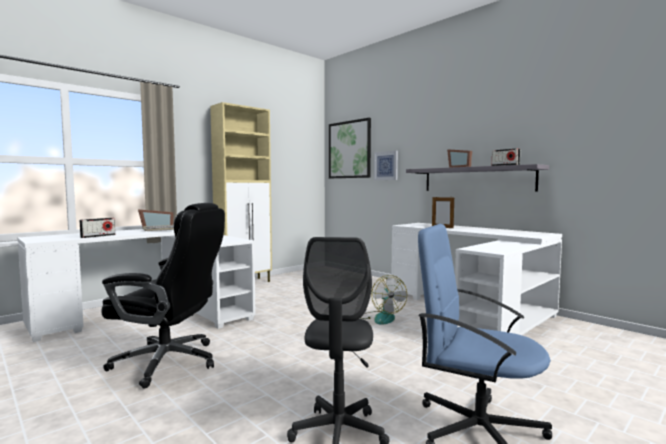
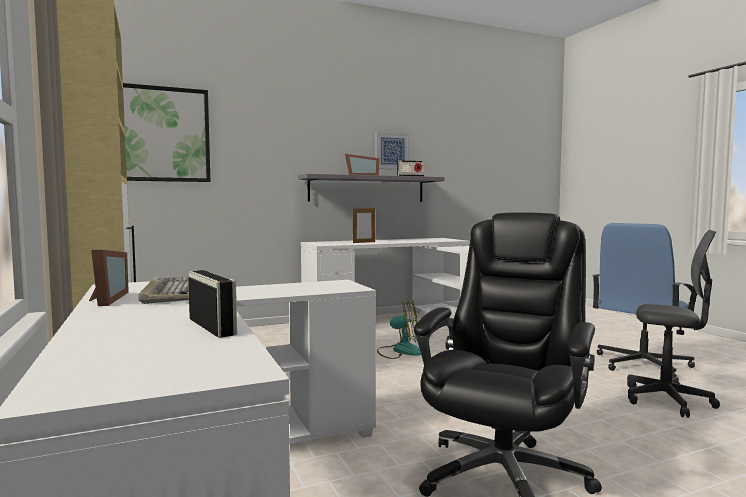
camera: 70 degrees left, 0 degrees up
(386, 165) = (240, 166): picture -> picture (391, 151)

